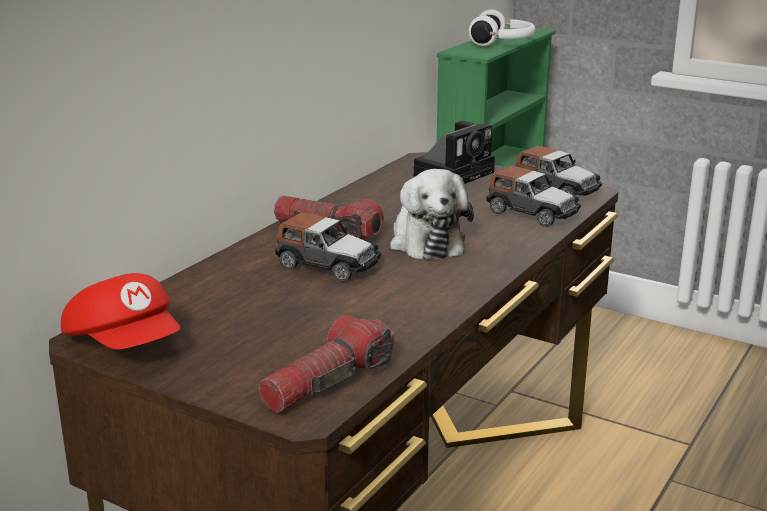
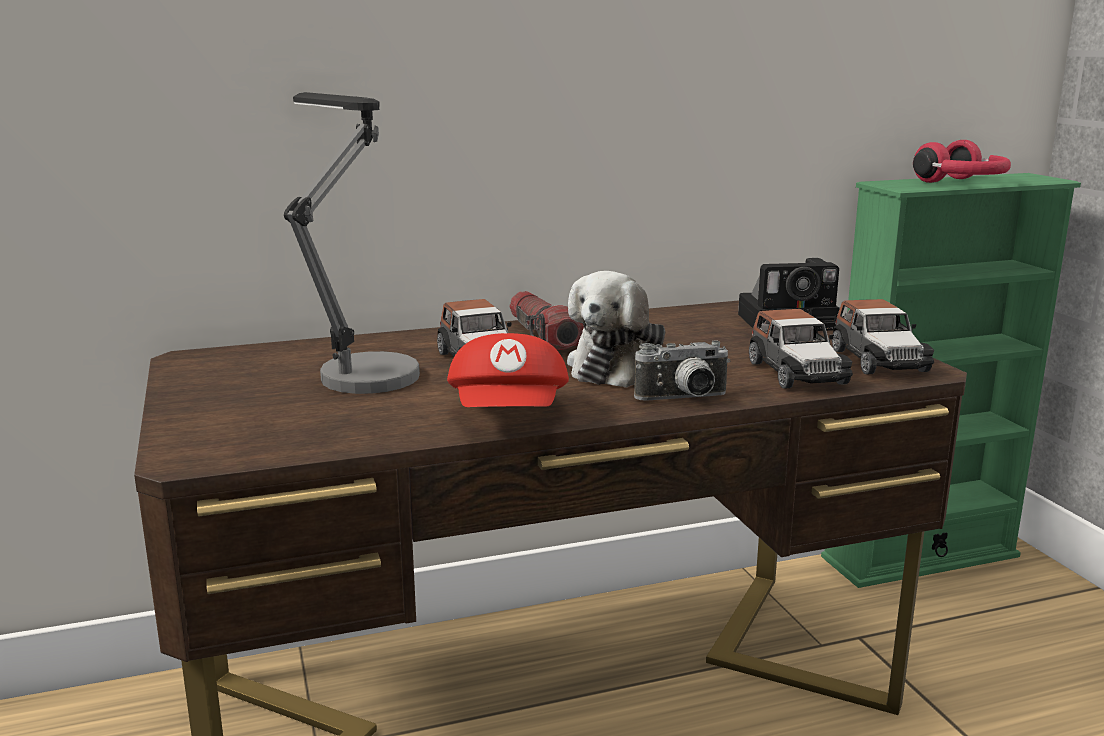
camera: 40 degrees right, 5 degrees down
(126, 344) = (202, 369): red cap -> red cap (510, 416)
(255, 300) = (359, 368): none -> table lamp
(328, 383) = (260, 443): flashlight -> none
(502, 43) = (963, 183): white headphones -> red headphones
(511, 253) = (684, 399): none -> camera

